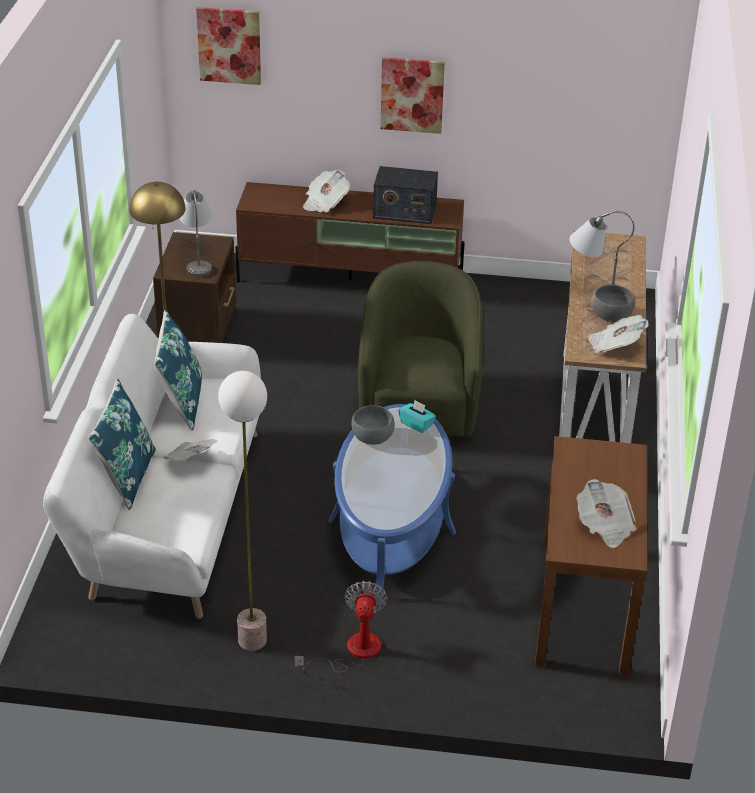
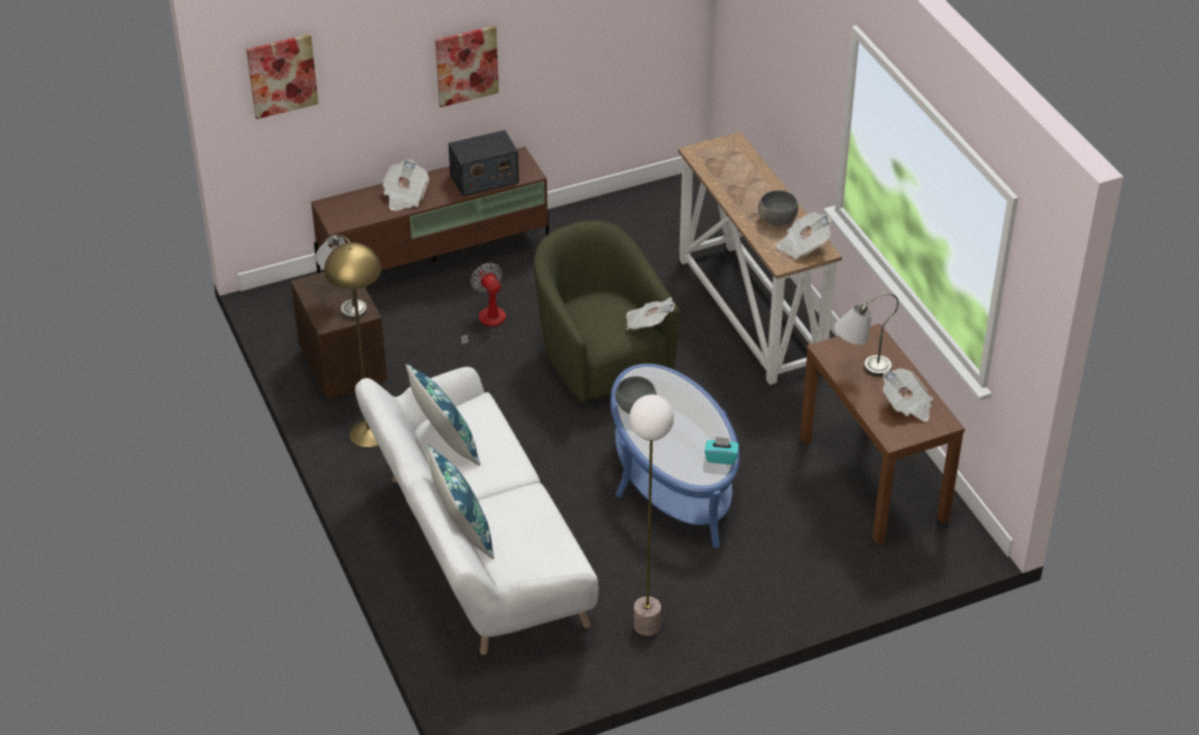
camera: 30 degrees left, 5 degrees up
(190, 461) = (504, 493): newspaper -> newspaper (648, 323)
(353, 651) = (733, 597): fan -> fan (487, 323)
(416, 424) = (660, 379): turquoise tissue box -> turquoise tissue box (721, 458)
(593, 290) = (743, 201): grey table lamp -> grey table lamp (859, 369)

